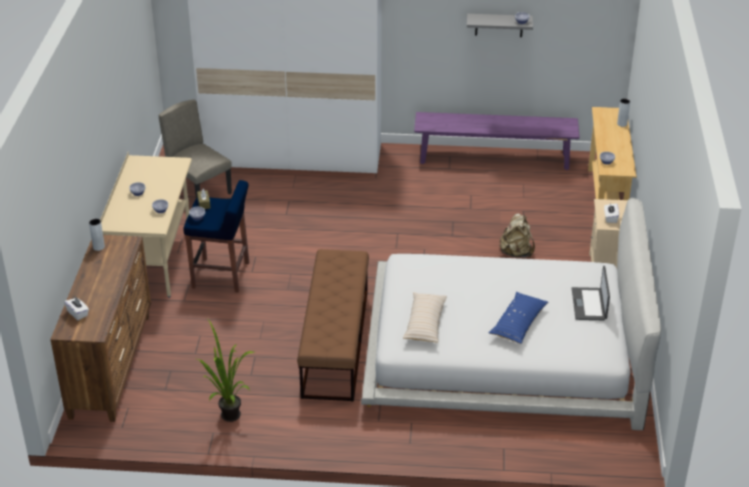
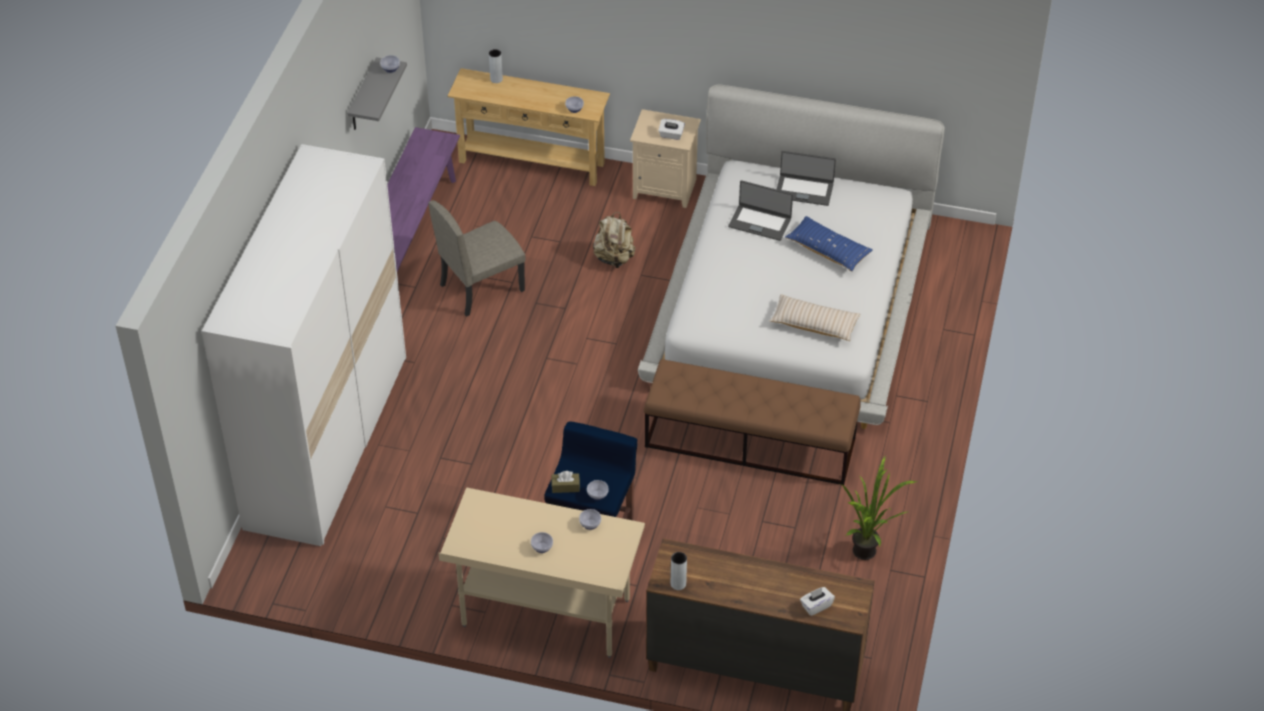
camera: 80 degrees left, 10 degrees up
(200, 191) = (385, 553): beige chair -> beige chair (481, 287)
(537, 283) = (760, 222): none -> laptop

